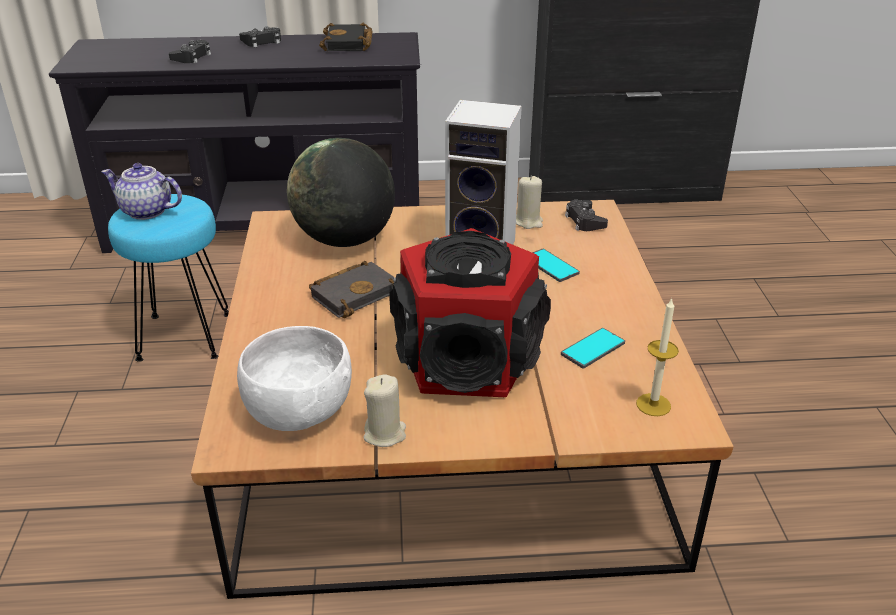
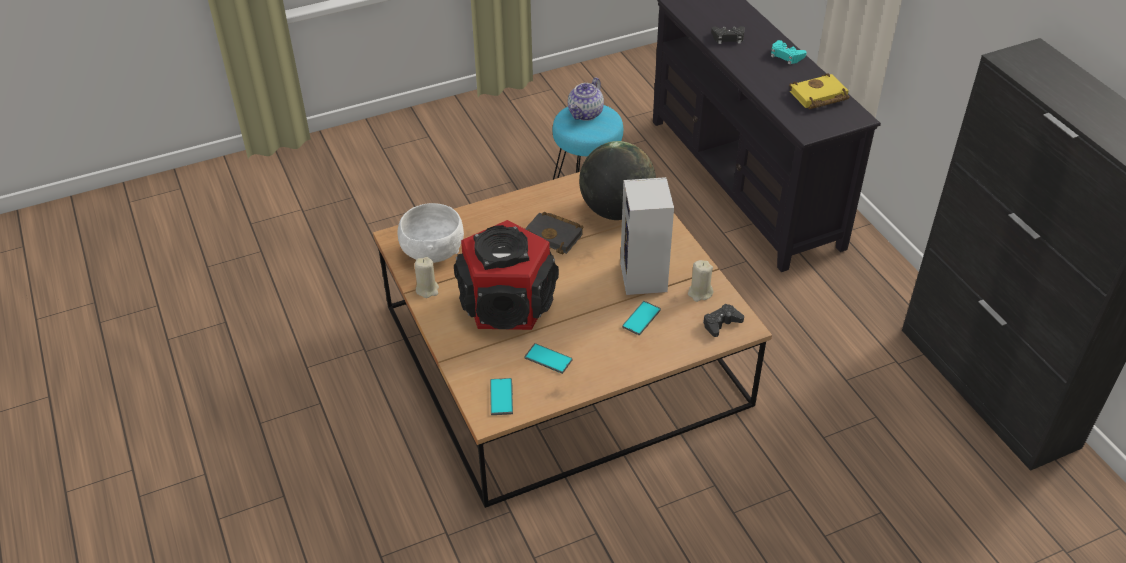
camera: 70 degrees right, 10 degrees up
(146, 211) = (586, 114): teapot -> teapot turned 150 degrees counterclockwise
(262, 42) = (786, 56): black game controller -> turquoise game controller
(349, 44) = (818, 97): black book -> yellow book
(653, 405) = (501, 397): candle -> phone

